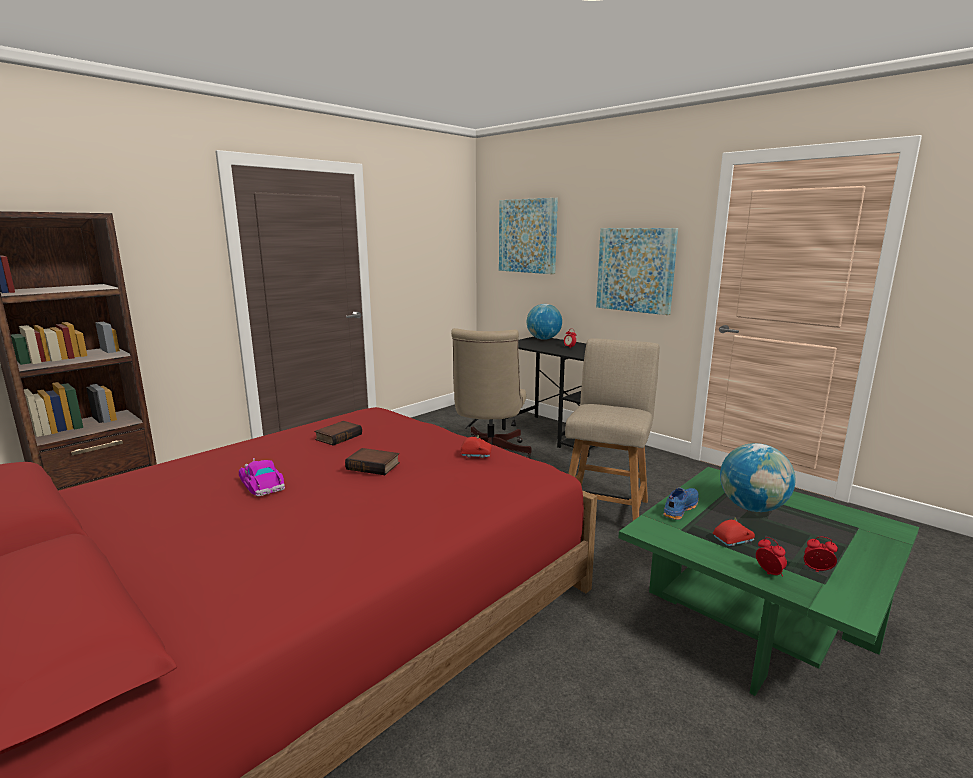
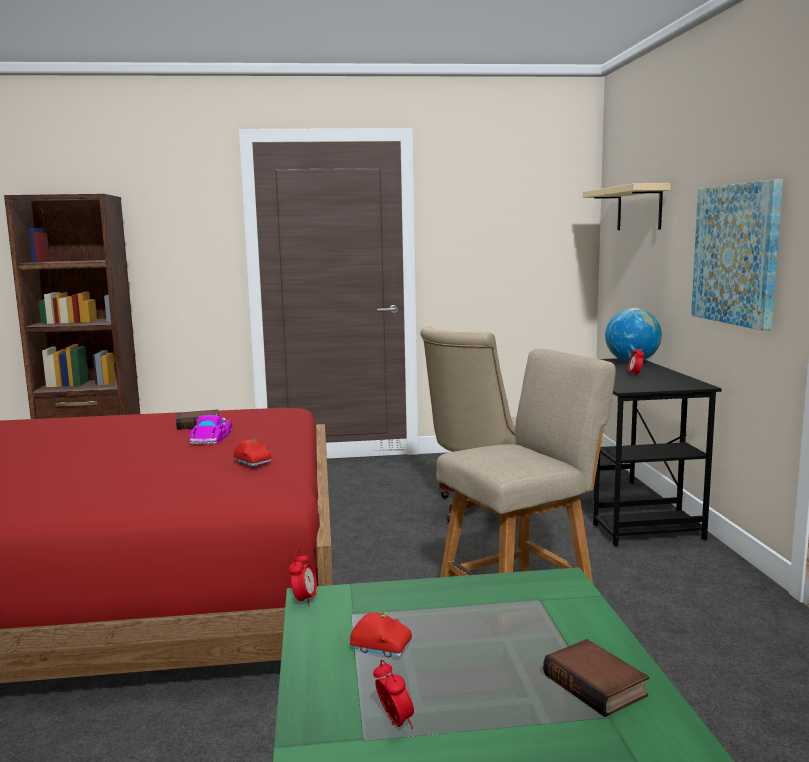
camera: 40 degrees right, 5 degrees down
(262, 483) = (62, 443): toy car -> toy car (211, 437)
(374, 466) = (150, 449): book -> book (598, 685)
(528, 236) = (639, 208): picture -> beige shelf
(679, 509) = (407, 594): blue shoe -> none
(752, 508) = (507, 629): globe -> none
(769, 573) = (327, 695): alarm clock -> alarm clock (304, 600)

